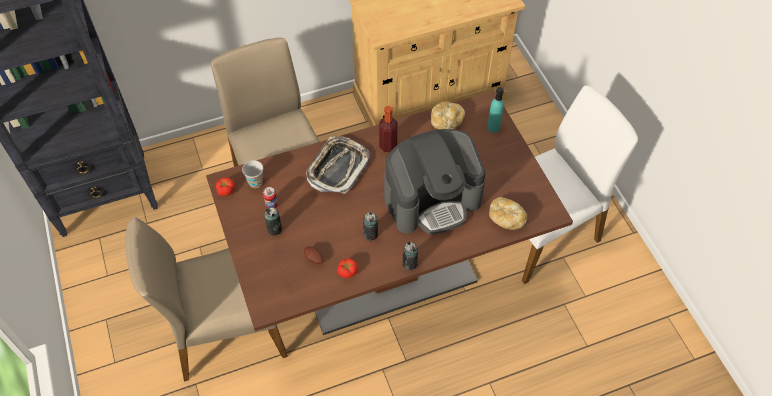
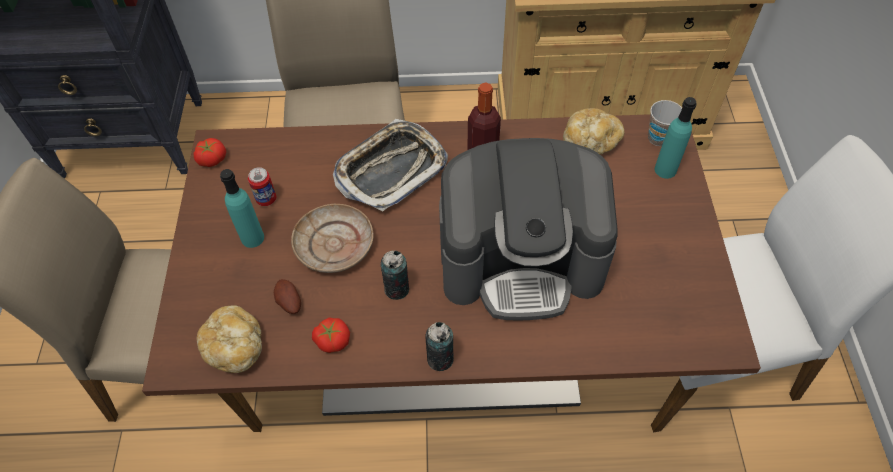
camera: 20 degrees right, 0 degrees up
(255, 182) = (260, 159): cup -> cup (658, 138)
(274, 229) = (252, 238): can -> turquoise bottle
(325, 220) = (334, 245): none -> beige plate
(506, 218) = (637, 328): bread -> bread (235, 346)

